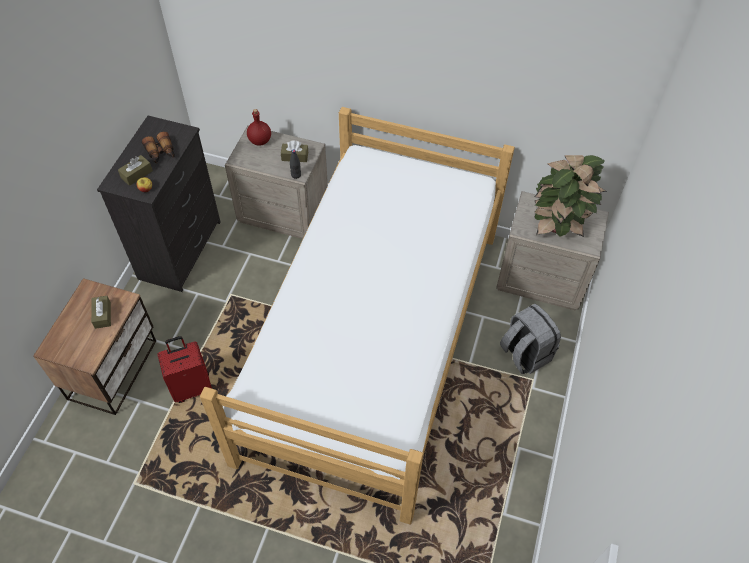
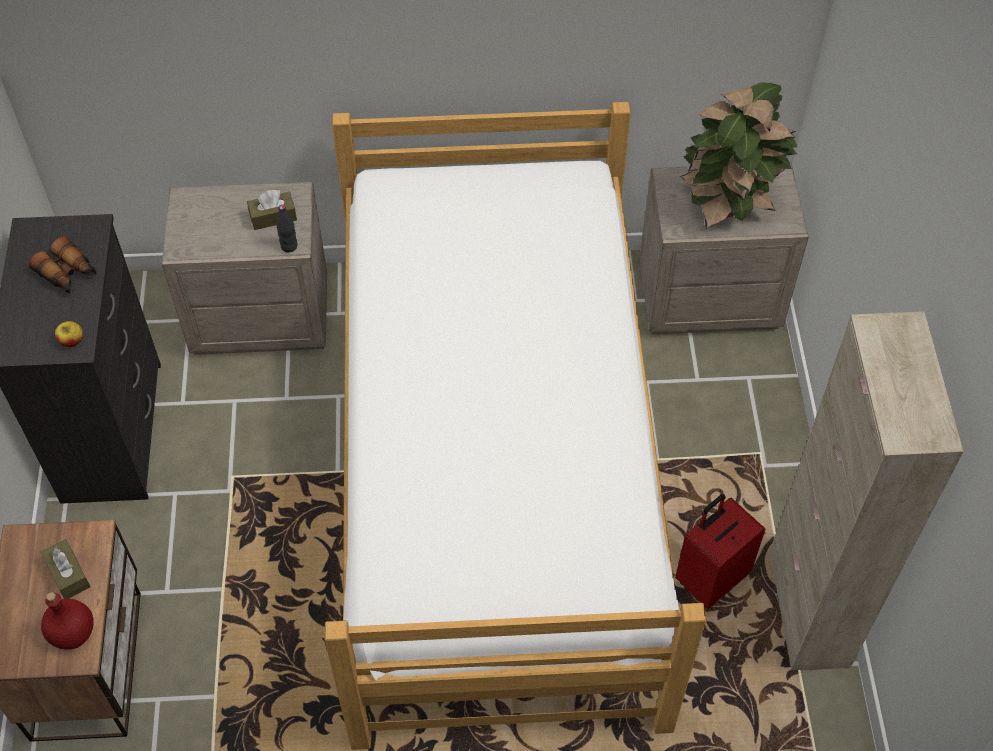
camera: 20 degrees left, 0 degrees up
(136, 174) = (43, 321): brown tissue box -> none
(192, 387) = (236, 646): red suitcase -> red suitcase (711, 578)
(260, 140) = (202, 207): red bottle -> red bottle (72, 633)
(523, 481) = (808, 608): none -> beige cabinet
(524, 354) = (731, 418): grey backpack -> none

